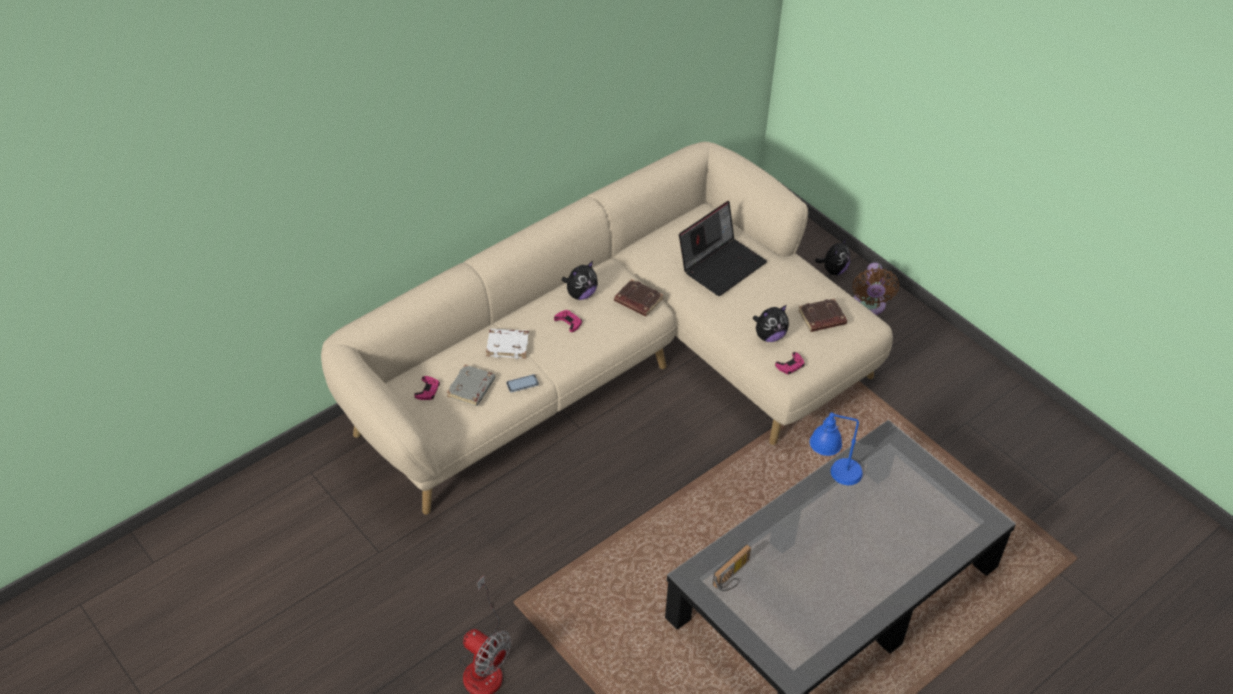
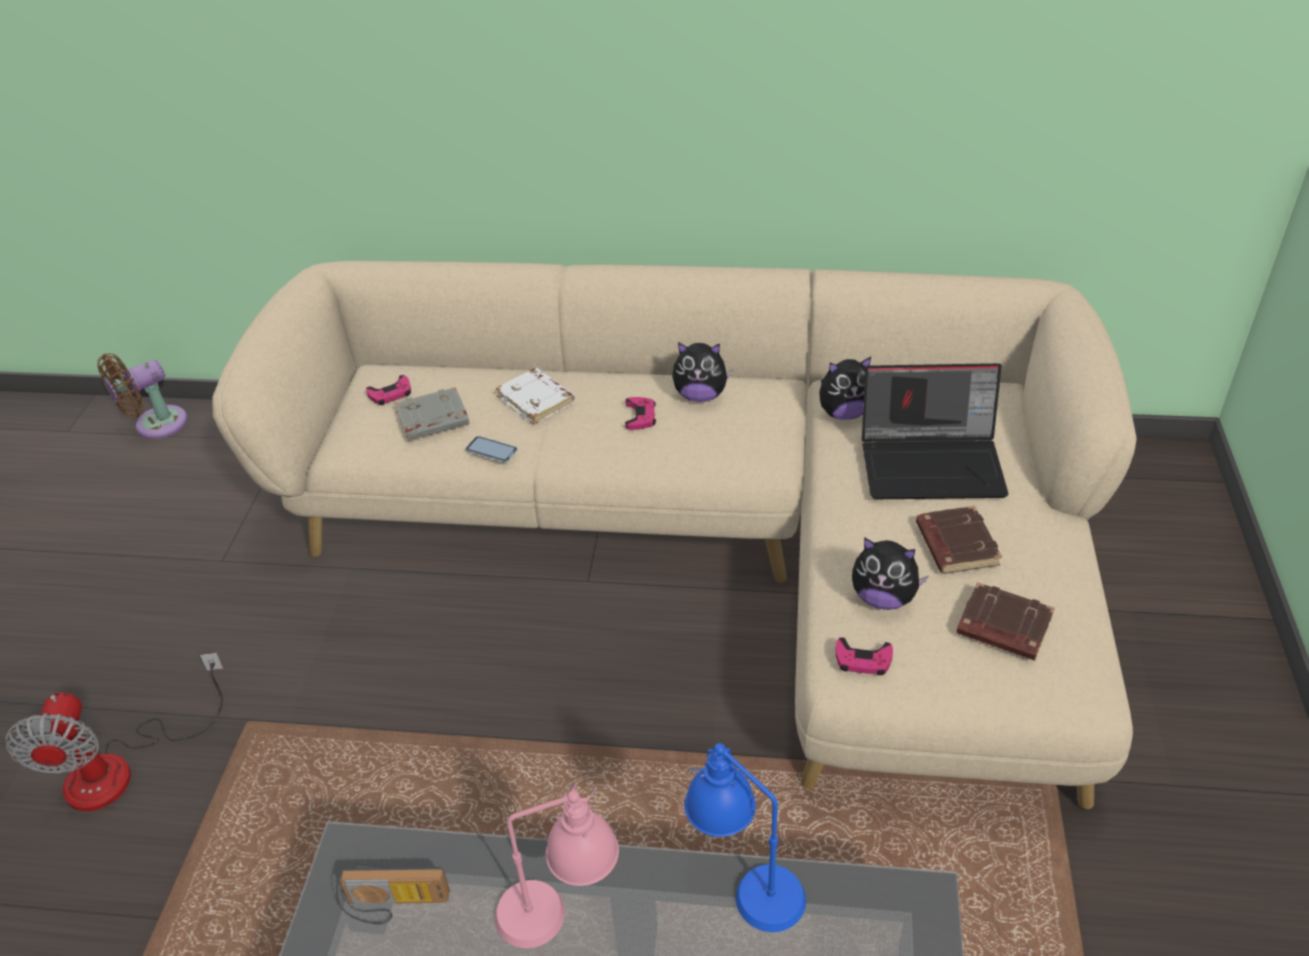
camera: 50 degrees right, 5 degrees down
(637, 301) = (759, 443): brown book -> brown book (955, 545)
(789, 530) = (561, 911): none -> pink table lamp
(833, 270) = (1199, 613): plush toy -> plush toy (844, 413)
(868, 306) = (1206, 700): brown fan -> brown fan (156, 425)

